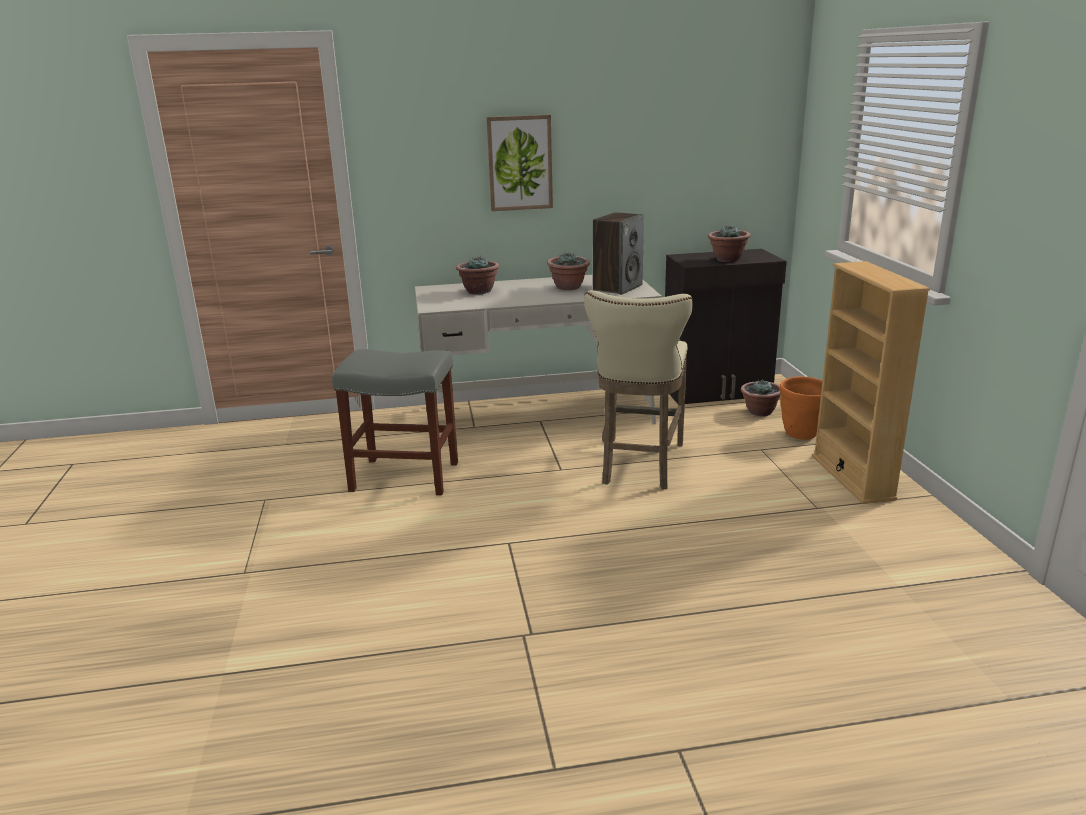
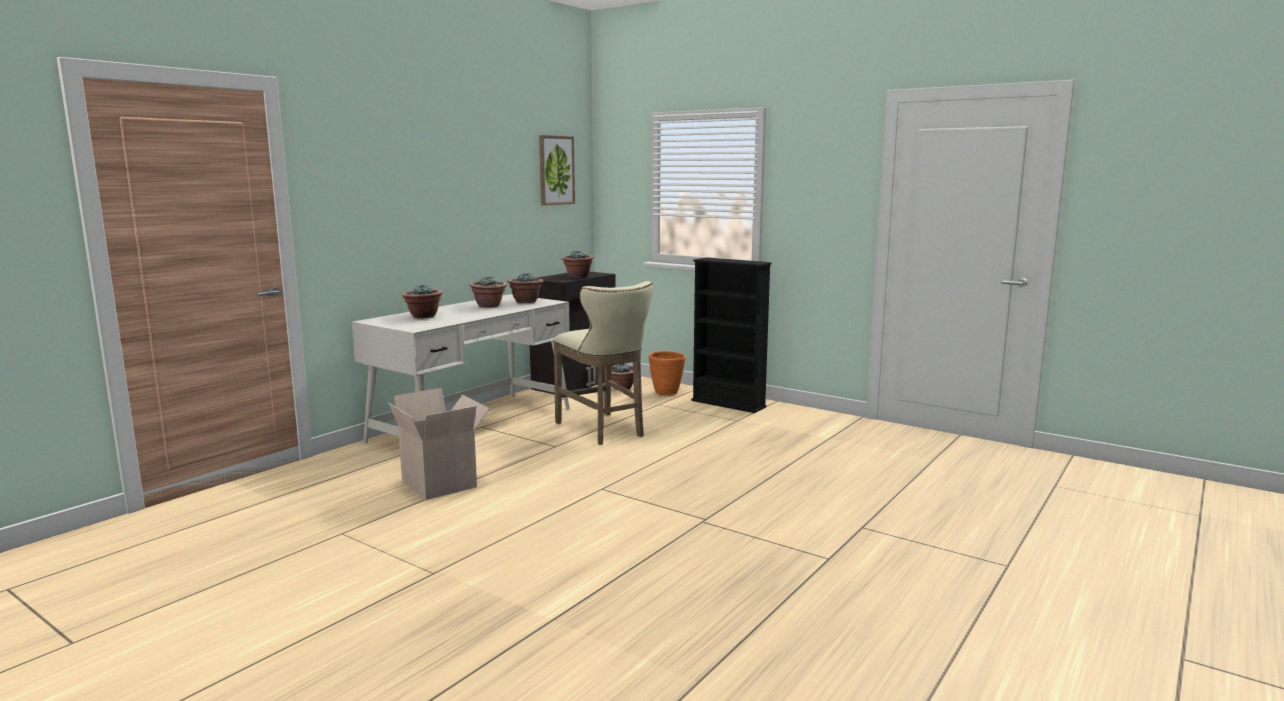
camera: 45 degrees left, 10 degrees down
(403, 477) = (441, 483): grey stool -> cardboard box
(520, 163) = (427, 205): picture -> picture (556, 170)
(617, 287) = (526, 302): speaker -> potted plant
(852, 477) = (728, 404): beige bookcase -> black bookcase

